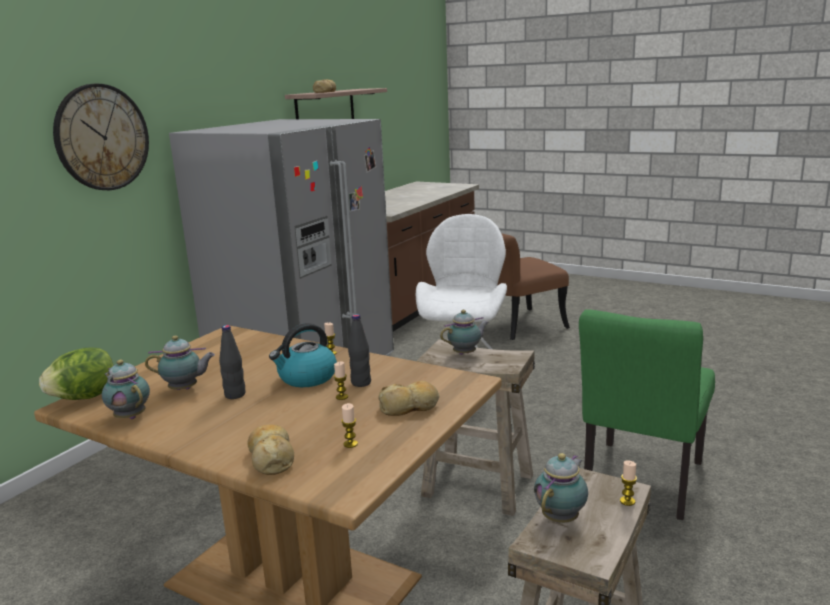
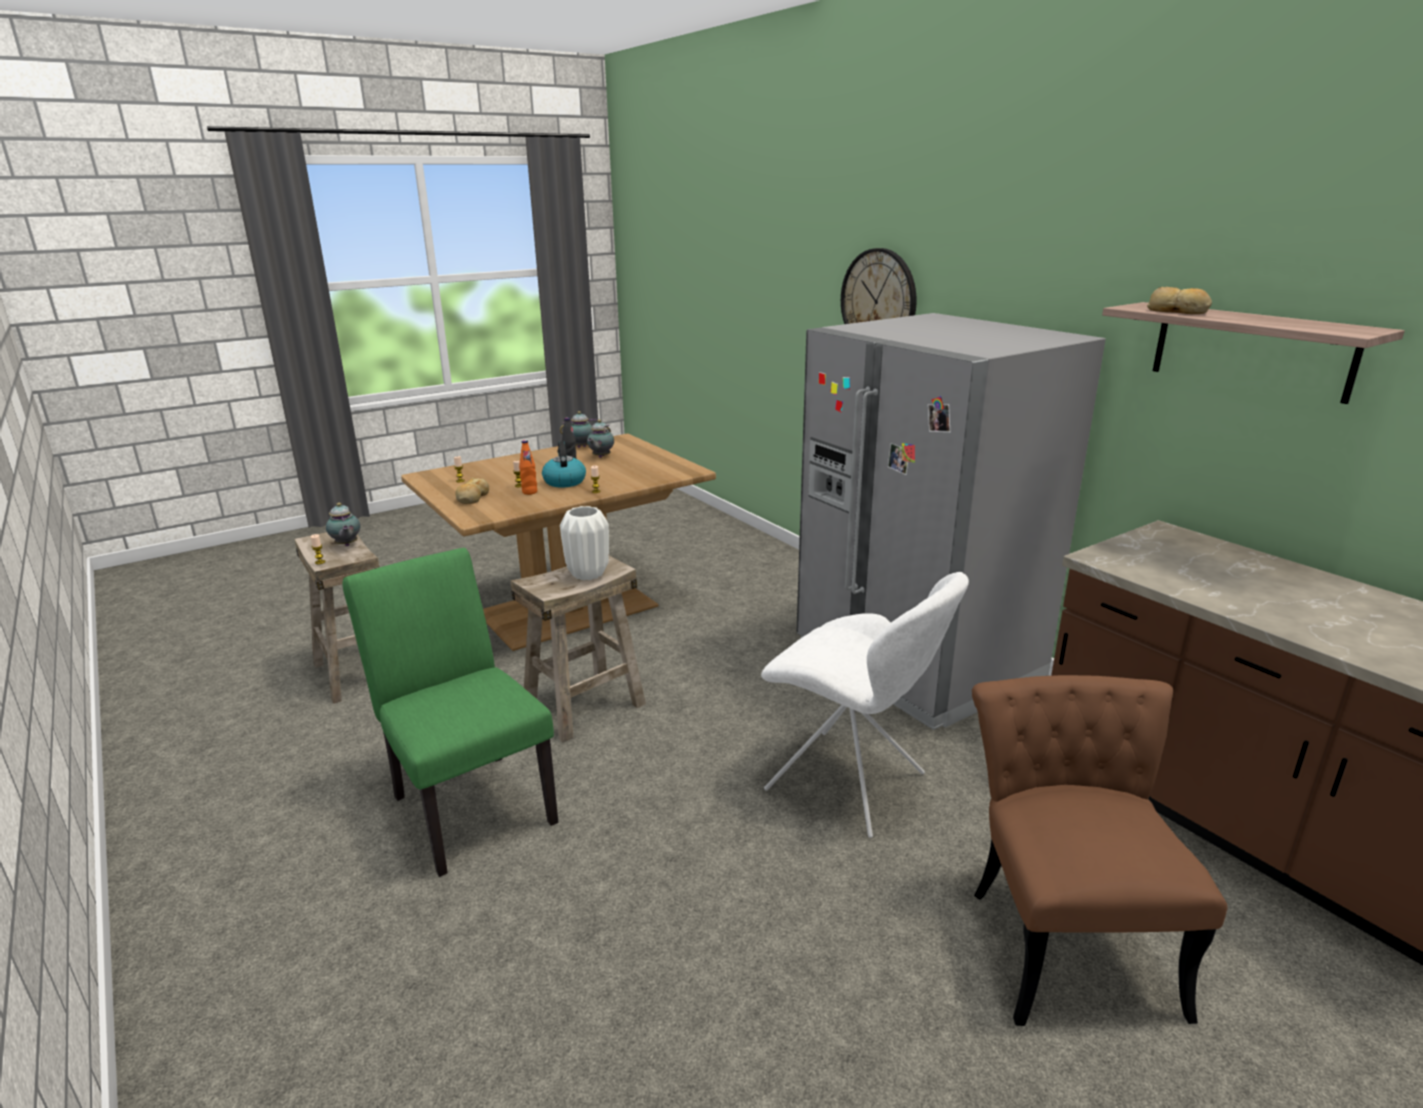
camera: 115 degrees right, 5 degrees up
(85, 397) = (627, 440): lettuce -> none
(271, 458) = (480, 467): bread -> none
(361, 383) = (529, 492): black bottle -> orange bottle
(466, 353) = (587, 574): teapot -> white vase

